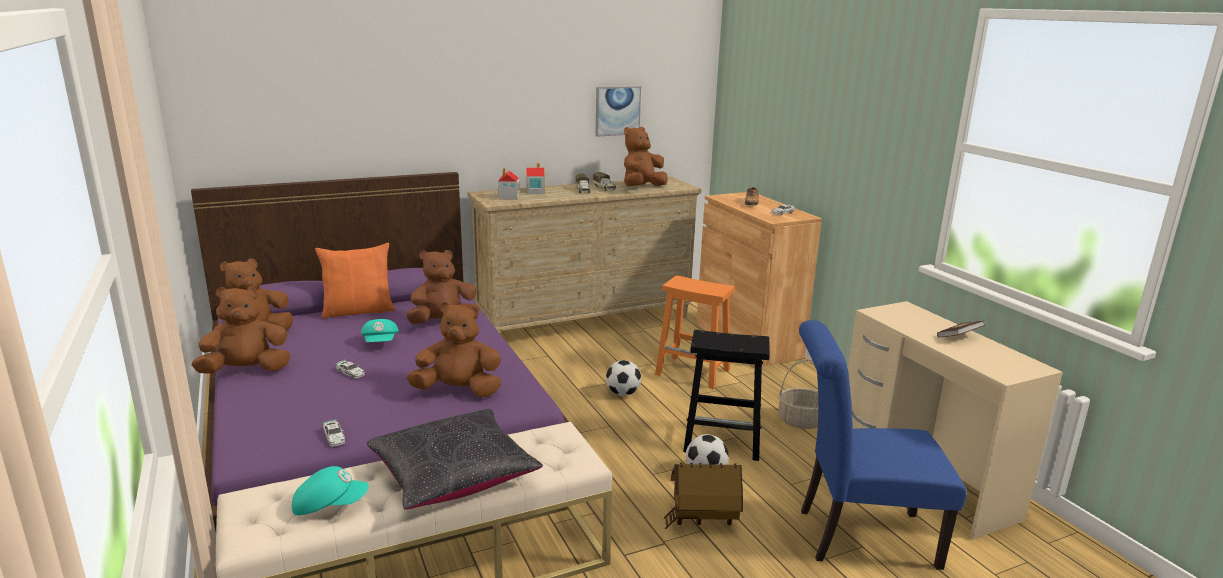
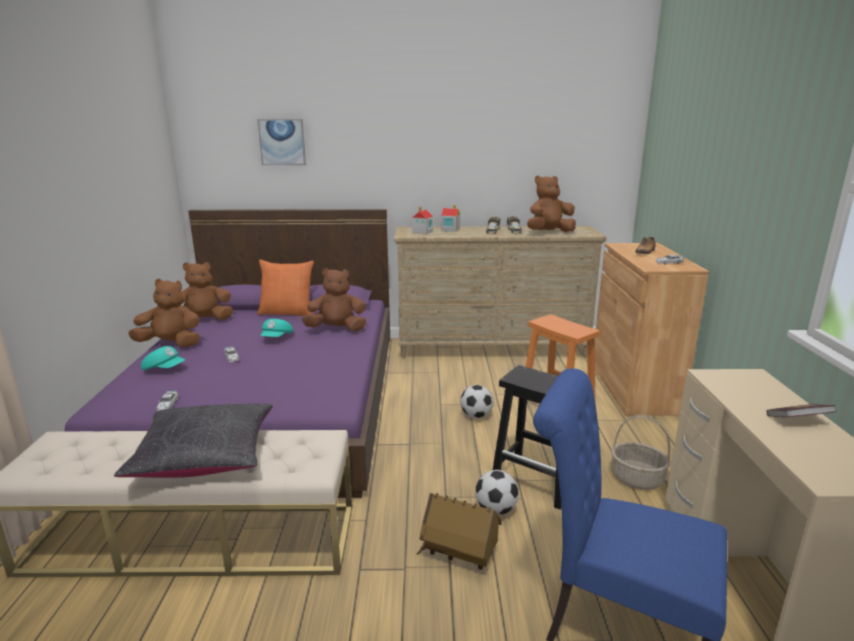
camera: 25 degrees right, 0 degrees up
(330, 505) = (95, 458): turquoise cap -> turquoise cap (164, 369)
(458, 391) = (291, 385): brown plush toy -> none
(617, 111) = (537, 162): picture -> picture (282, 142)

